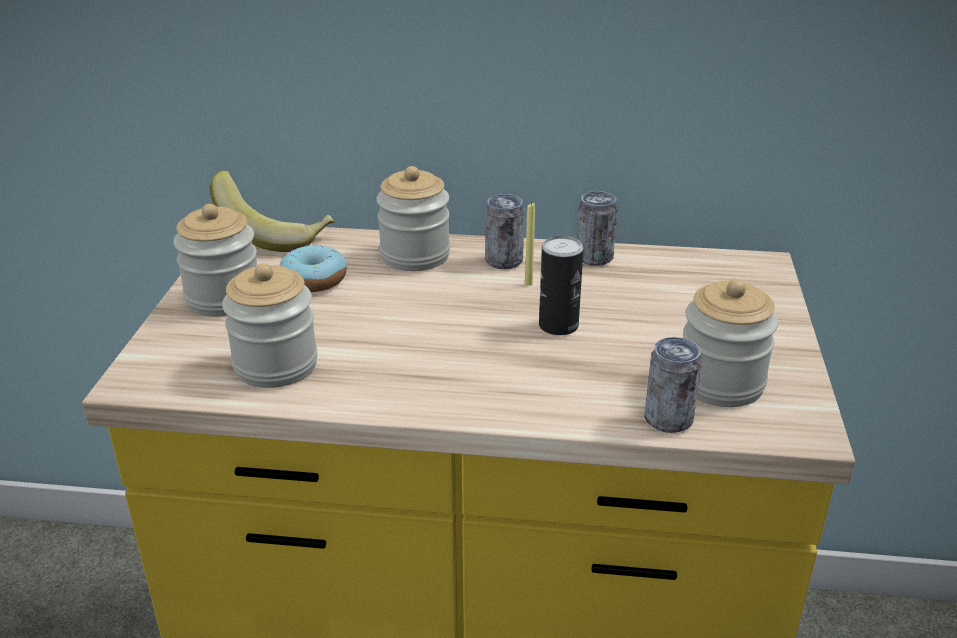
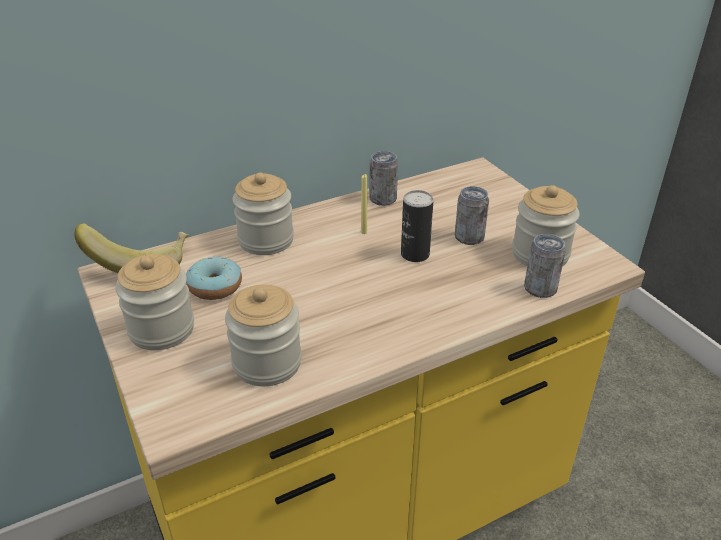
camera: 35 degrees left, 5 degrees up
(504, 261) = (330, 222): can -> can (469, 237)

